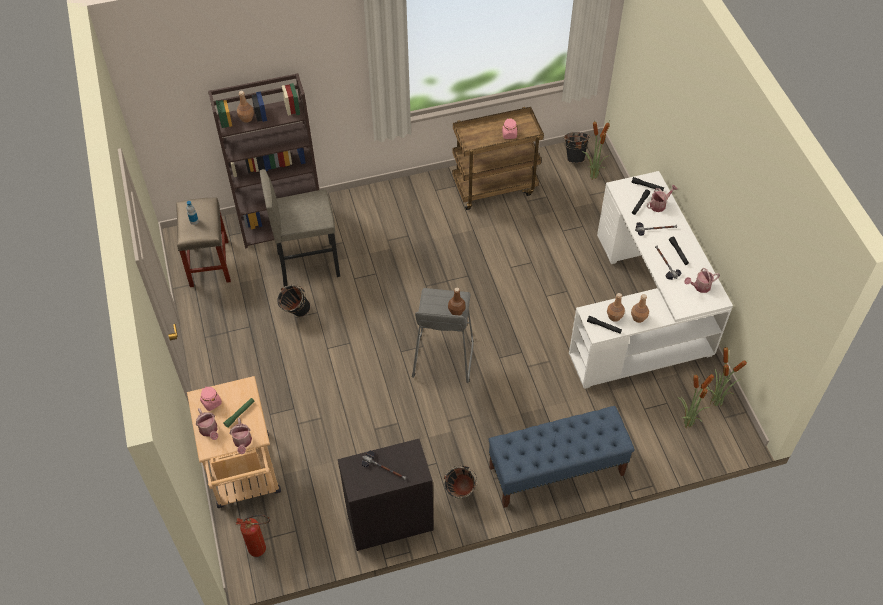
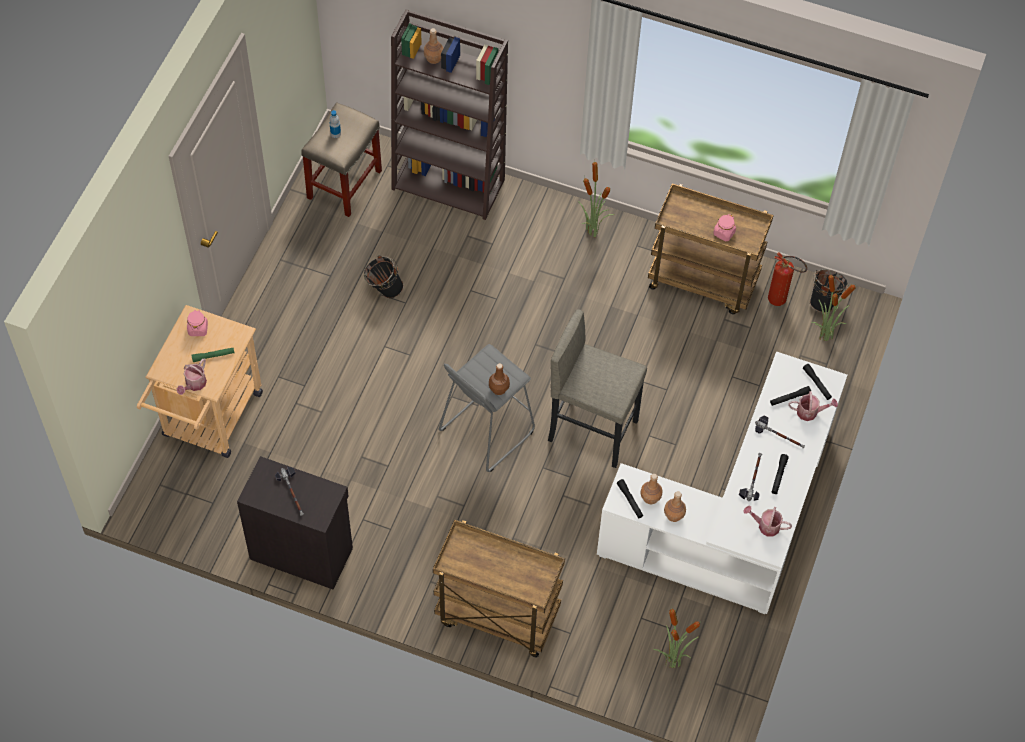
camera: 35 degrees right, 5 degrees up
(209, 431) = (175, 354): watering can -> none
(262, 548) = (170, 498): fire extinguisher -> fire extinguisher (781, 301)
(308, 264) = (438, 245): grey stool -> grey stool (593, 430)
(460, 494) = (386, 573): black bucket -> none
(556, 471) = (496, 616): blue bench -> brown cart
(715, 401) = (722, 661): potted plant -> potted plant (593, 231)

